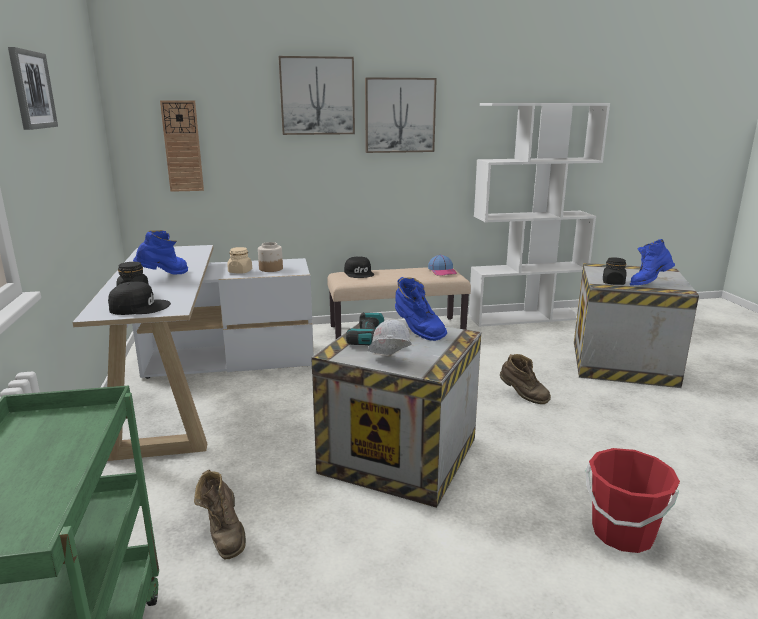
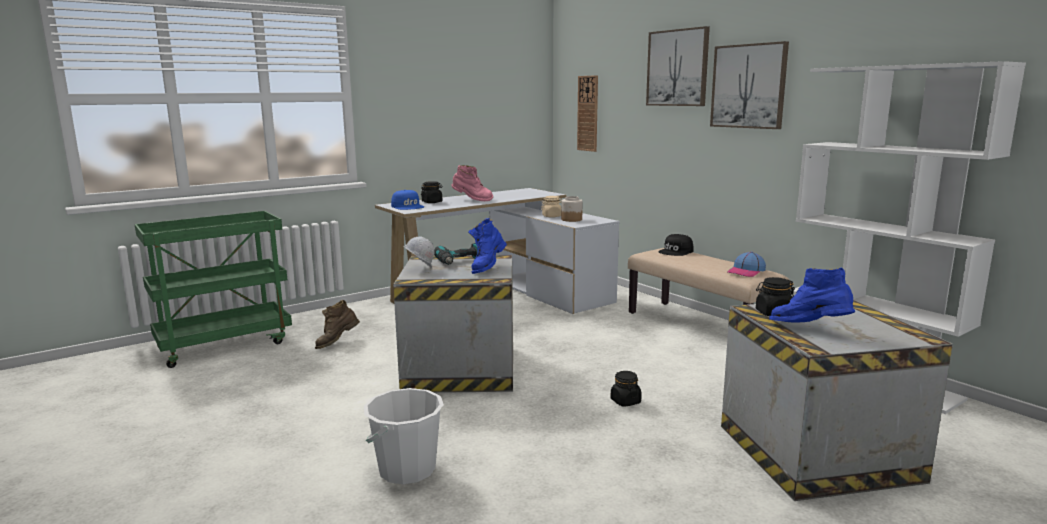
camera: 65 degrees right, 5 degrees down
(32, 90) = (420, 70): picture -> none
(139, 307) = (408, 206): black cap -> blue cap
(164, 276) = (472, 200): blue boot -> pink boot
(523, 396) = (625, 401): brown boot -> black jar
(622, 533) = (407, 470): red bucket -> white bucket

